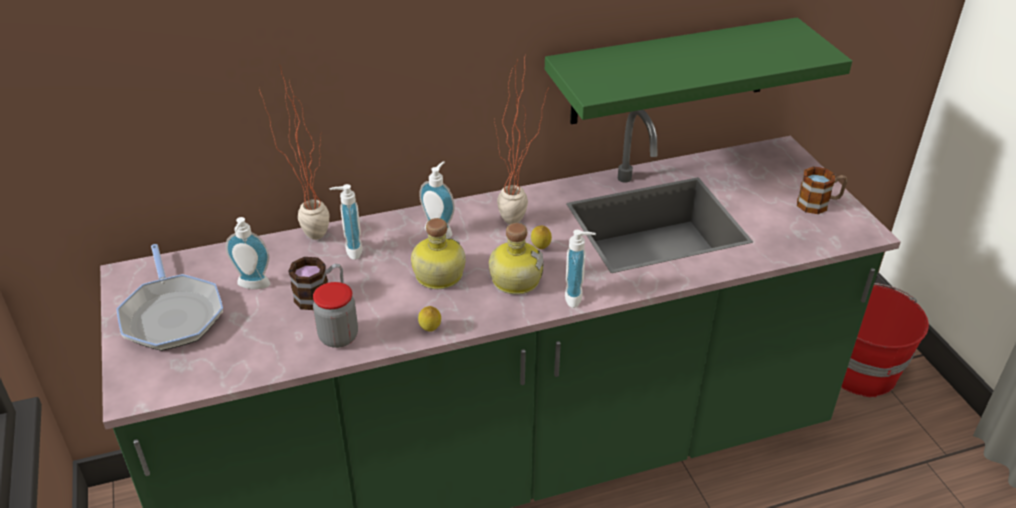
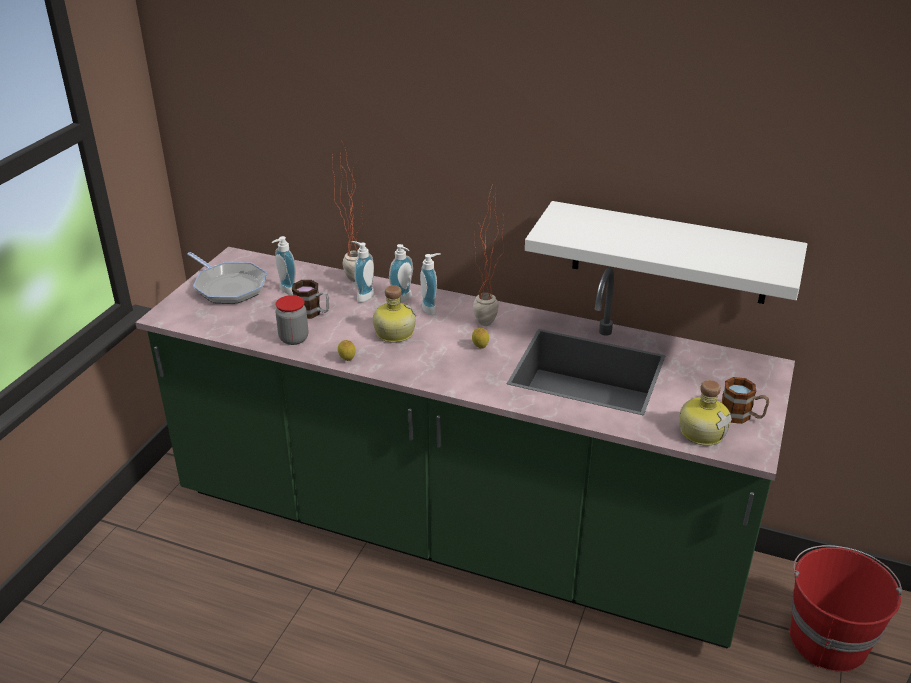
camera: 40 degrees right, 5 degrees down
(171, 315) = (228, 286): frying pan -> frying pan turned 60 degrees counterclockwise
(514, 279) = (437, 357): bottle -> bottle (702, 431)
(577, 297) = (462, 386): soap dispenser -> soap dispenser (404, 299)
(671, 72) = (670, 253): green shelf -> white shelf

